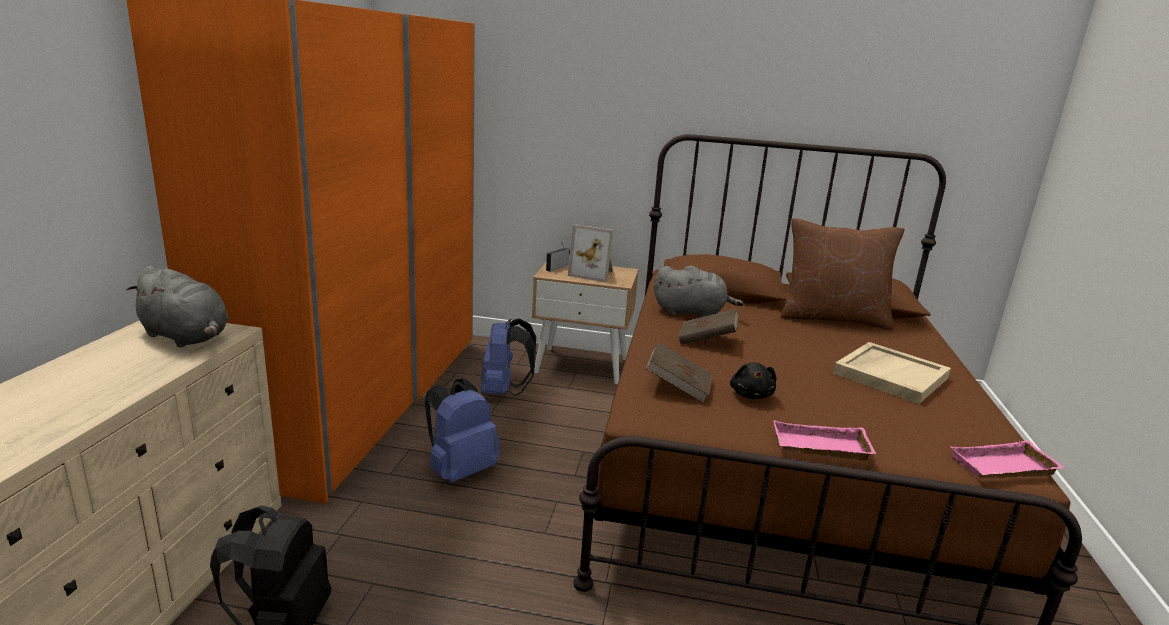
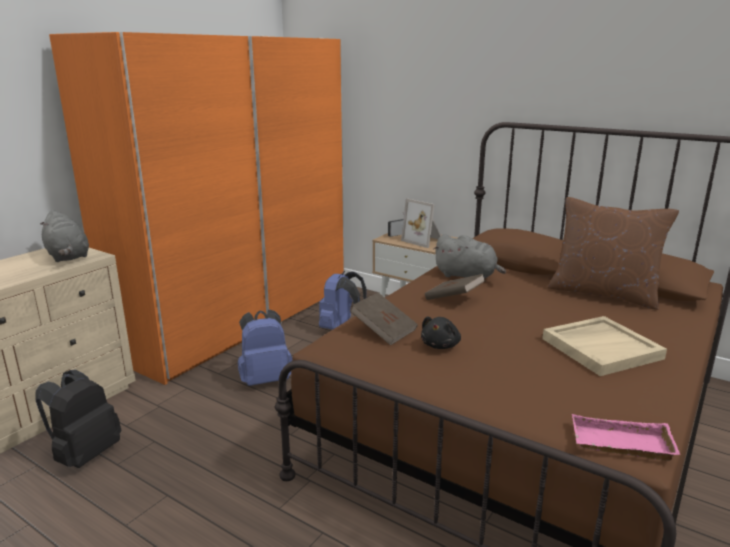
camera: 25 degrees right, 0 degrees up
(819, 448) = (448, 395): pink tray -> none

